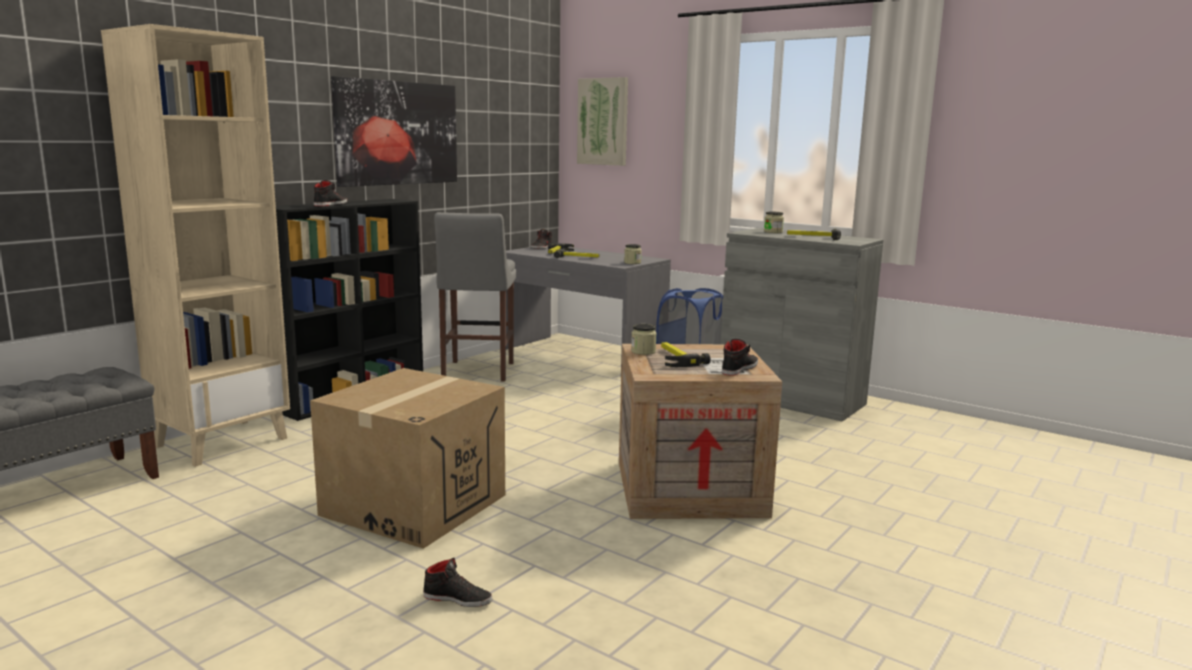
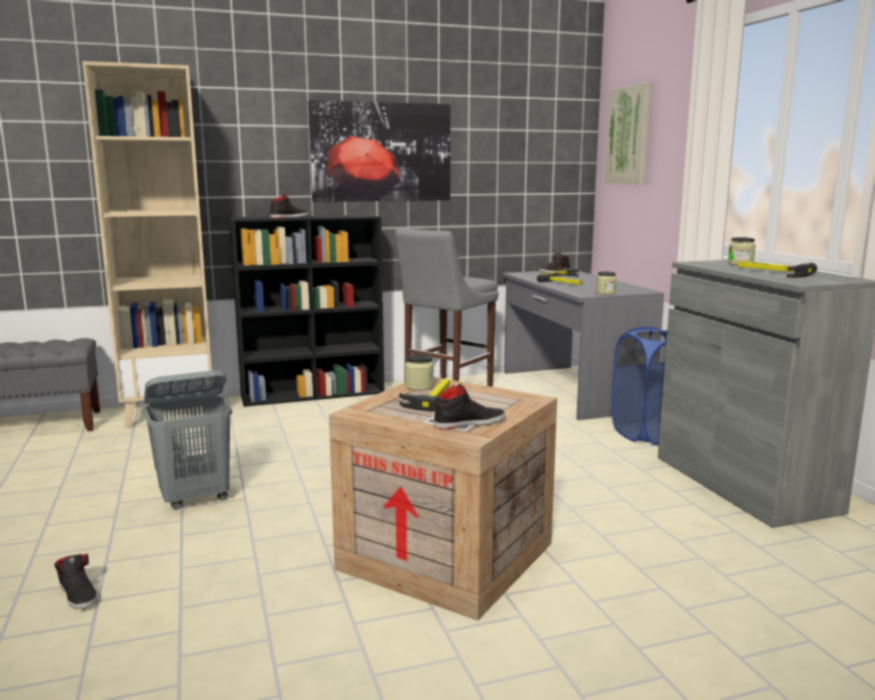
camera: 35 degrees right, 0 degrees up
(414, 504) = (196, 498): cardboard box -> grey laundry basket

